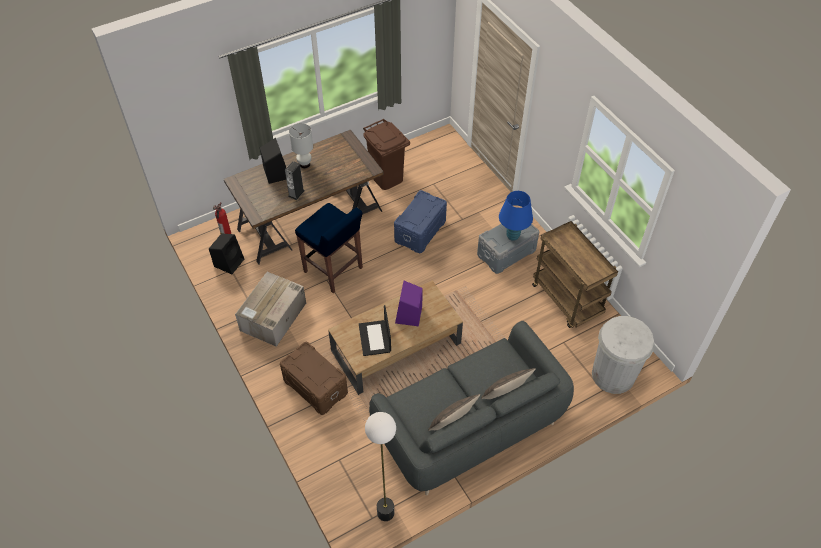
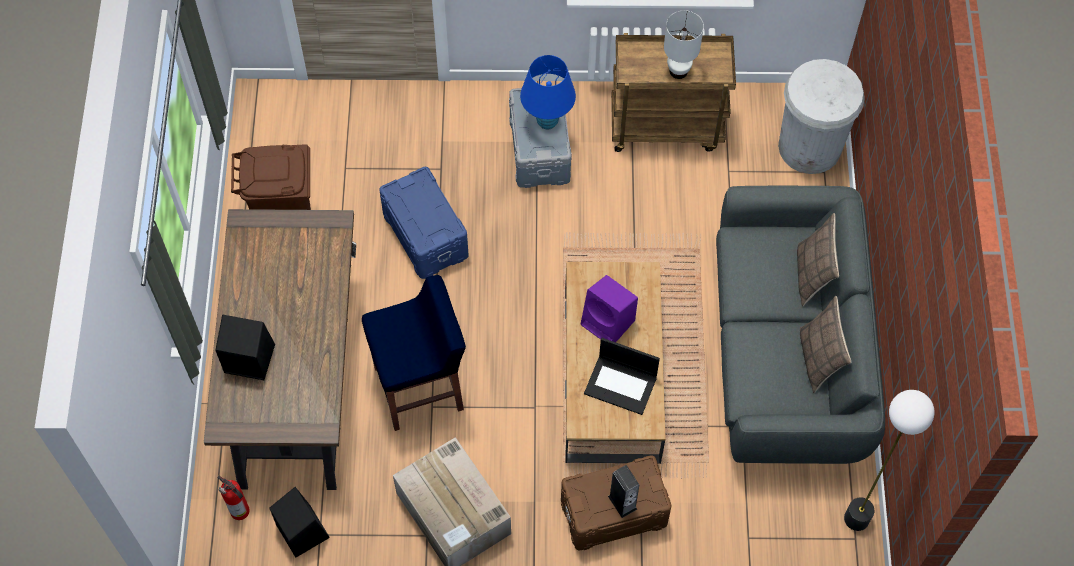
camera: 60 degrees left, 10 degrees up
(296, 193) = (313, 350): speaker -> speaker (622, 502)
(305, 164) = (259, 309): white table lamp -> white table lamp (679, 71)

